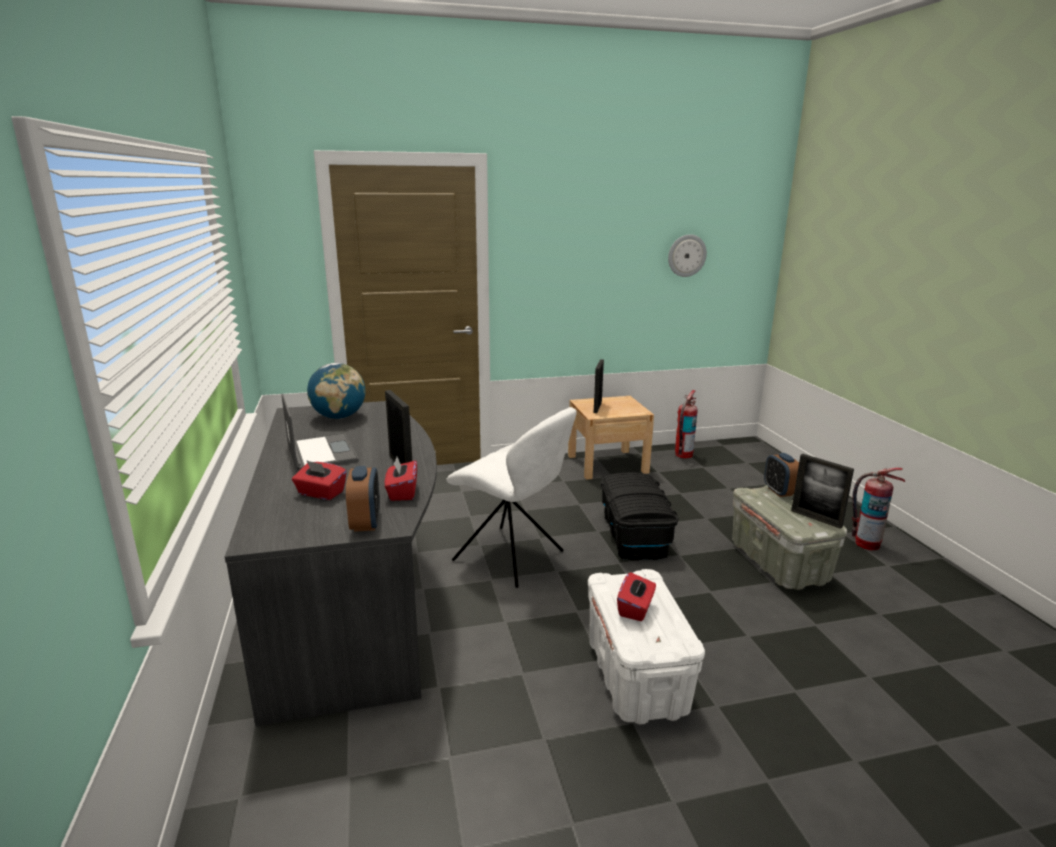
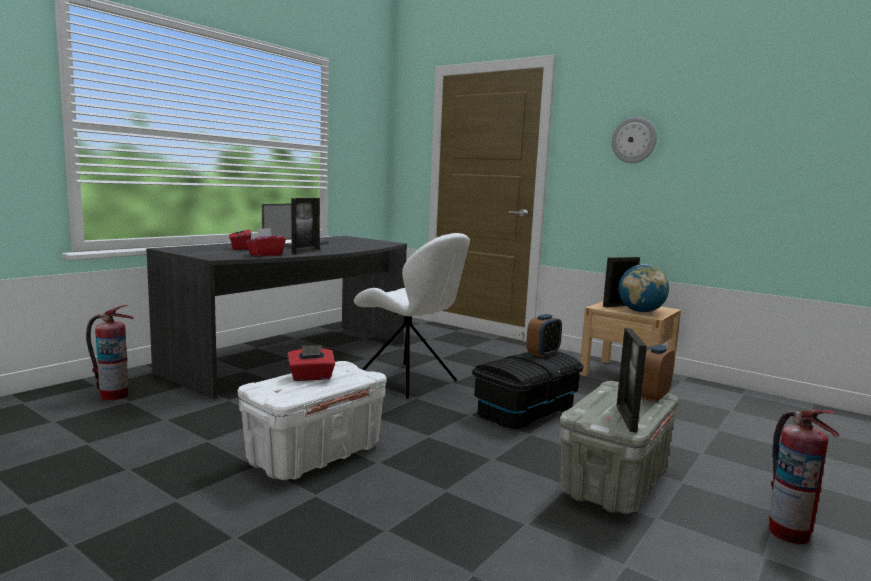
camera: 50 degrees right, 10 degrees down
(339, 417) = (355, 241): globe -> globe (641, 311)
(366, 523) = (213, 255): alarm clock -> alarm clock (543, 354)
(511, 557) = (408, 381): white chair -> white chair turned 45 degrees counterclockwise
(683, 455) = (732, 397): fire extinguisher -> fire extinguisher (114, 395)
(686, 255) = (772, 150): wall clock -> wall clock (634, 140)

